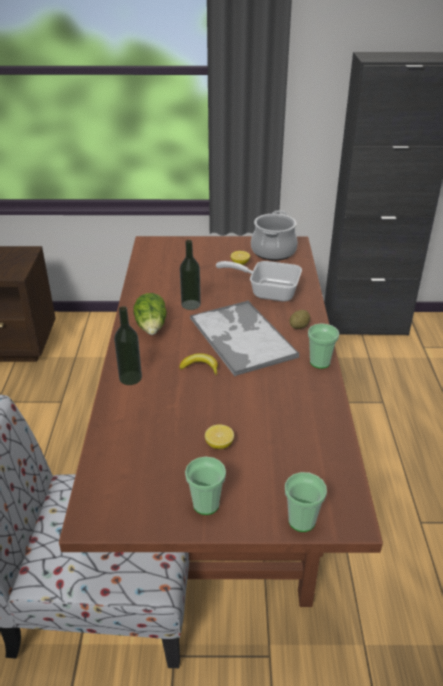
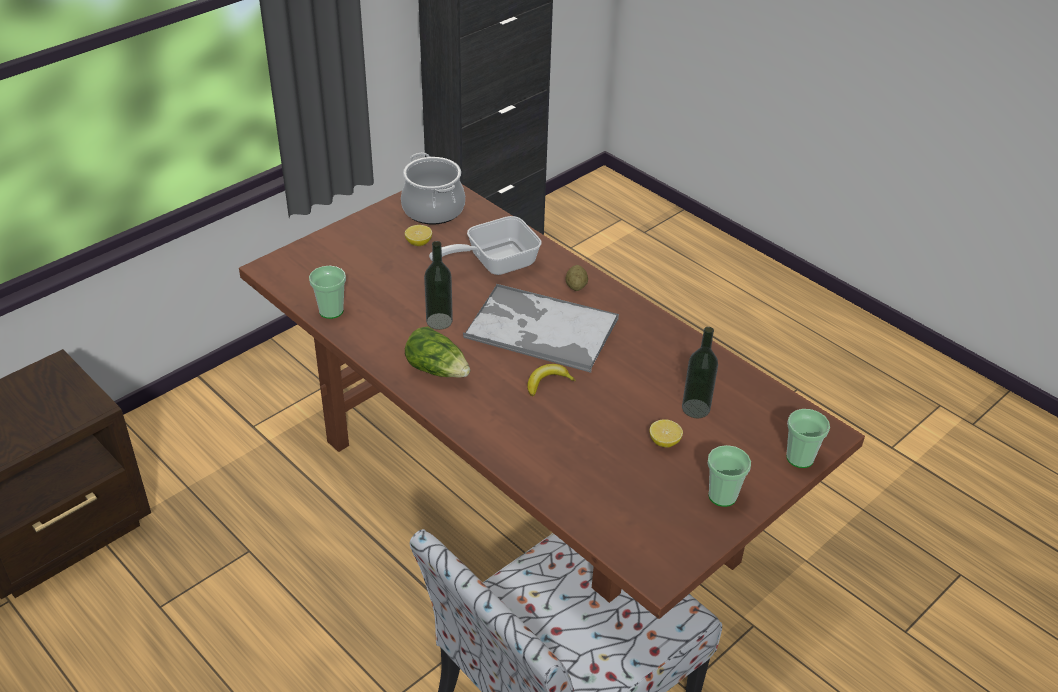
camera: 45 degrees left, 5 degrees up
(130, 378) = (499, 434): bottle -> bottle (695, 408)
(320, 362) = (640, 313): cup -> cup (331, 311)

